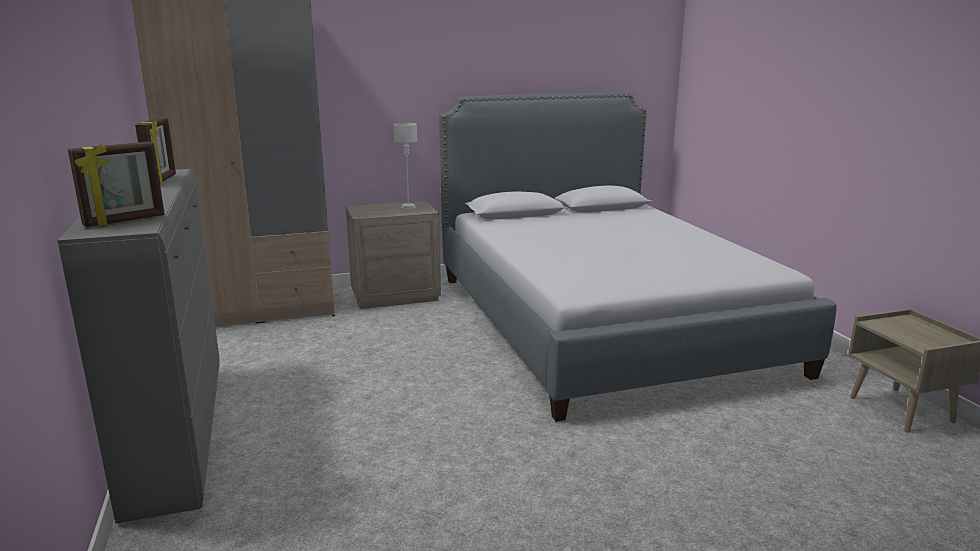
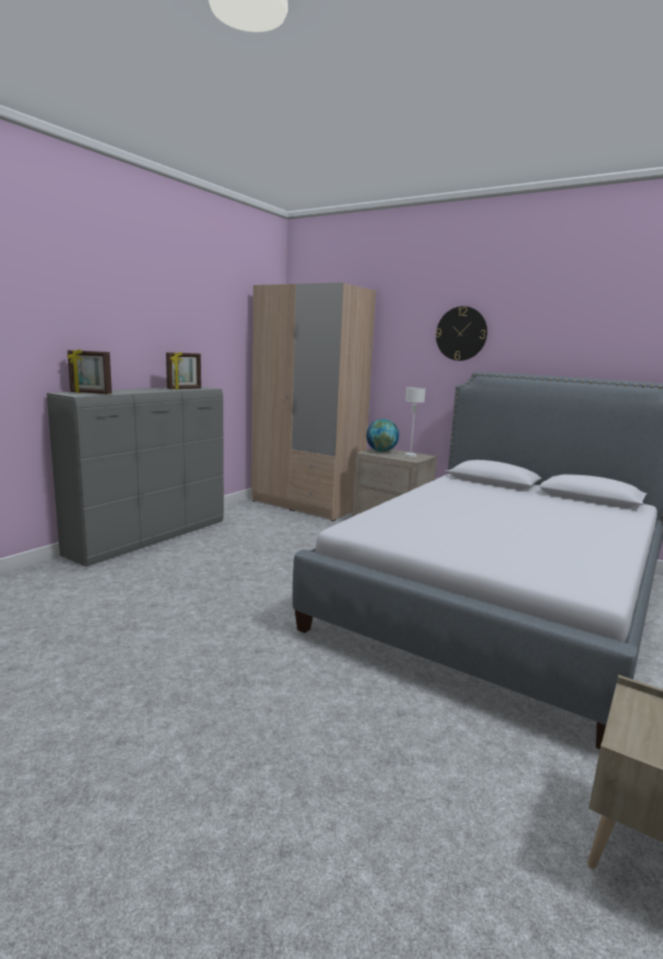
camera: 50 degrees right, 5 degrees down
(369, 210) = (381, 451): none -> globe
(429, 52) = (461, 333): none -> wall clock

